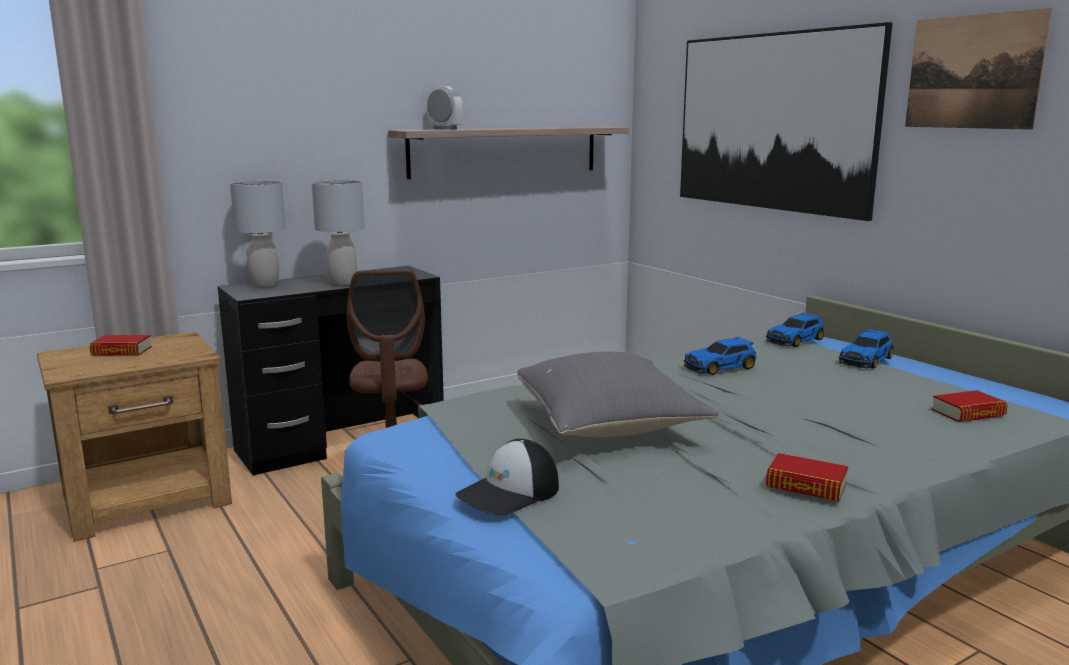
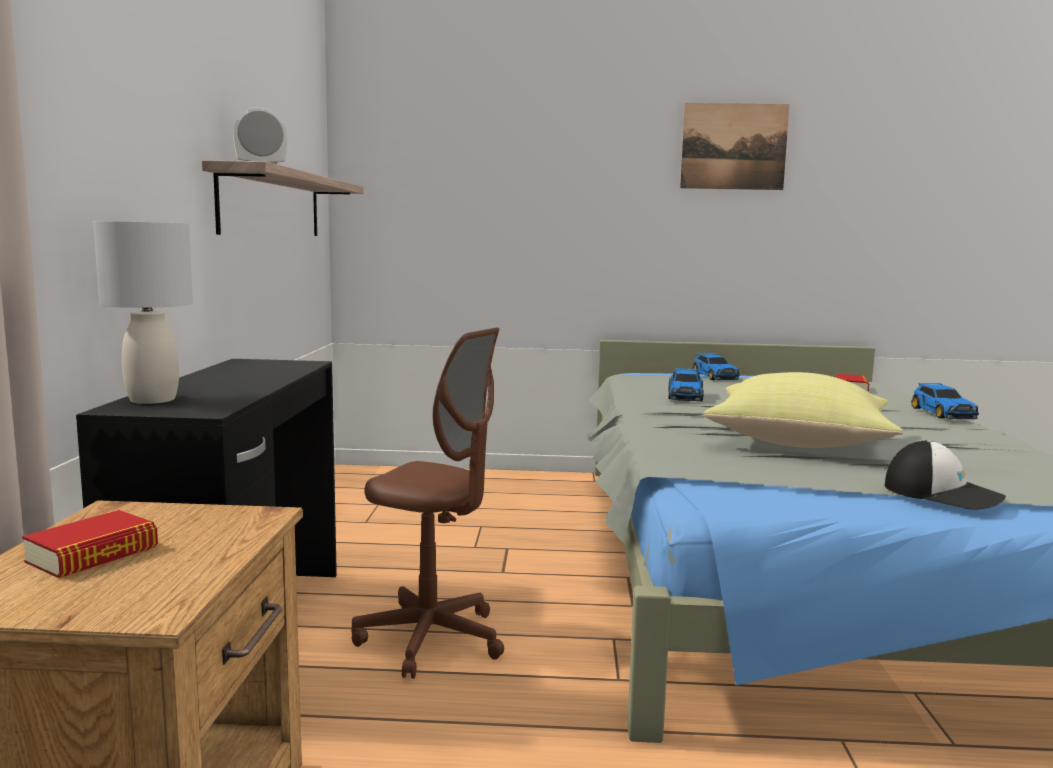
camera: 55 degrees left, 5 degrees down
(343, 283) = (257, 381): grey table lamp -> none
(509, 493) = (943, 493): cap -> cap turned 45 degrees counterclockwise
(610, 427) = (801, 443): grey pillow -> yellow pillow
(772, 122) = (538, 184): picture -> none
(795, 340) = (641, 374): toy car -> toy car (942, 413)
(806, 485) = (974, 434): book -> none

